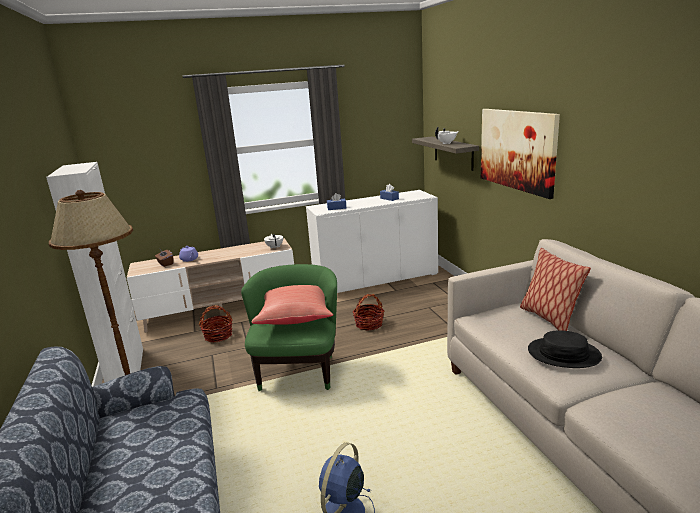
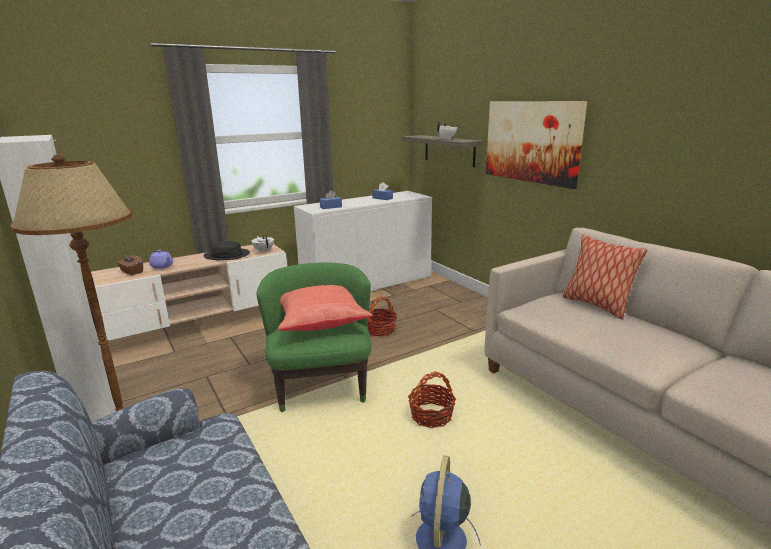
camera: 15 degrees left, 0 degrees up
(218, 336) = (207, 354): basket -> basket (431, 416)
(563, 354) = (636, 337): black hat -> black hat (227, 255)

